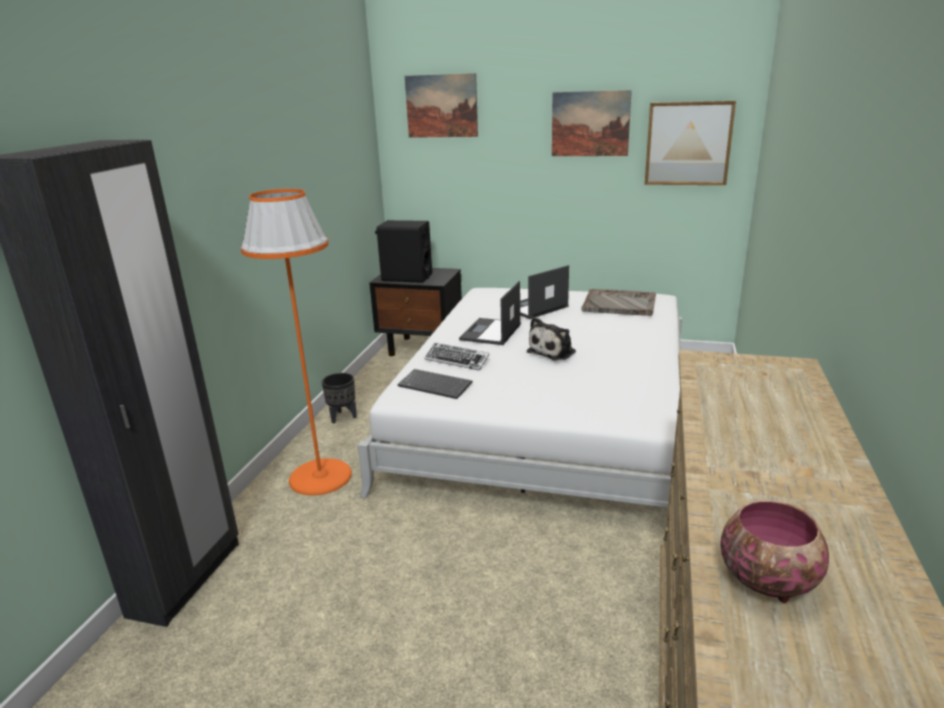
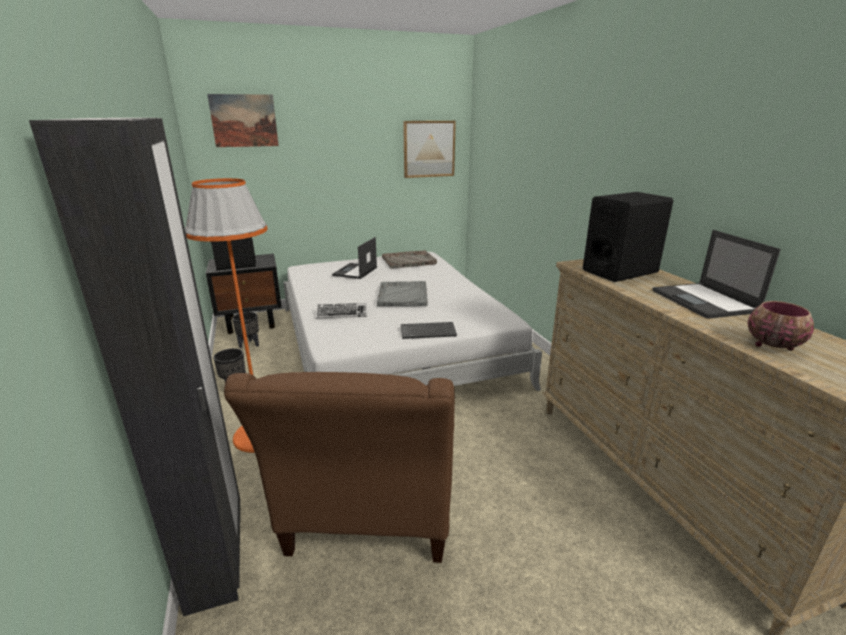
camera: 35 degrees left, 0 degrees up
(331, 608) = (369, 518): none -> brown armchair
(397, 373) = (249, 344): none -> black planter
(436, 385) = (347, 332): keyboard -> keyboard (428, 331)
(490, 332) = (344, 291): laptop -> laptop (705, 301)
(553, 351) = (403, 295): plush toy -> grey tray
(590, 124) = (364, 135): picture -> none
(751, 387) = (620, 271): none -> black speaker

